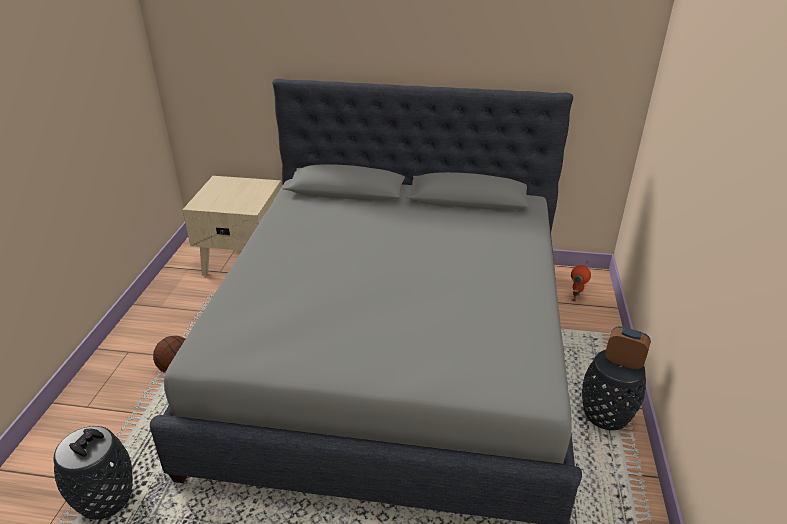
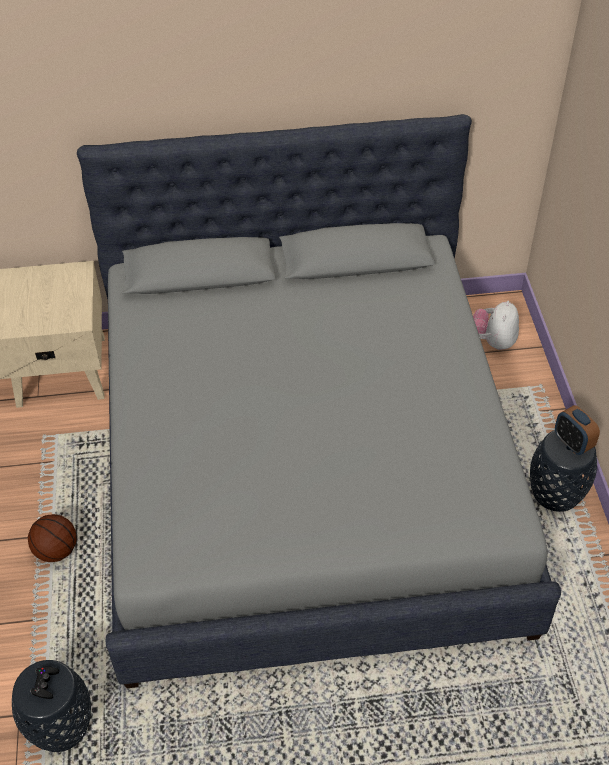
camera: 15 degrees left, 15 degrees up
(576, 297) = (492, 341): toy robot -> plush toy
(623, 361) = (572, 443): alarm clock -> alarm clock turned 135 degrees counterclockwise

